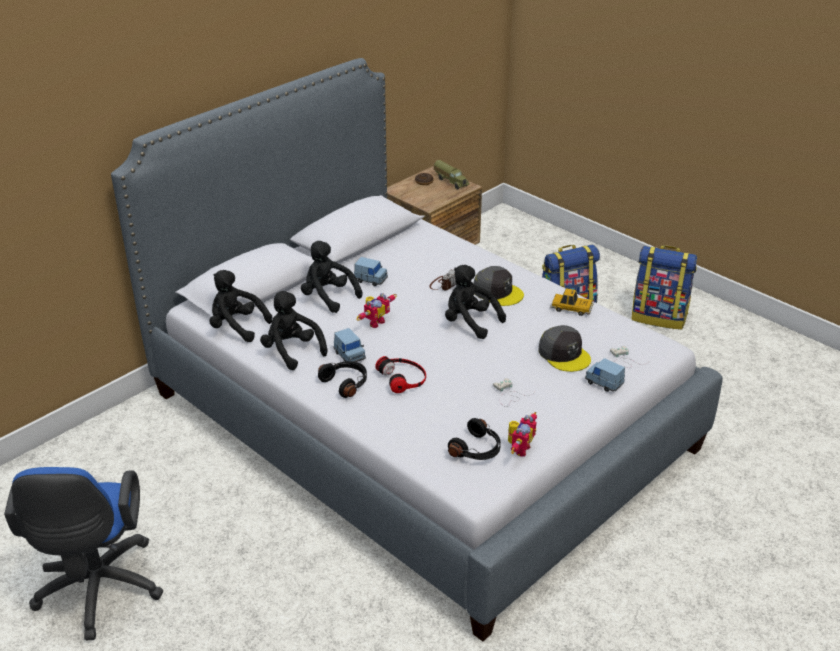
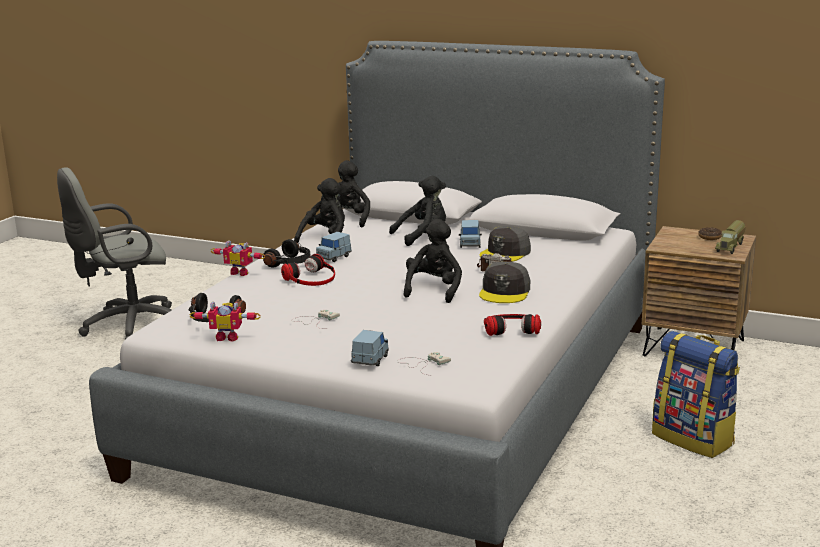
camera: 70 degrees right, 15 degrees down
(98, 593) = (128, 326): blue office chair -> grey office chair
(328, 297) = (423, 236): black plush toy -> black plush toy turned 45 degrees clockwise
(374, 322) = (396, 256): toy robot -> toy robot (241, 272)
(564, 354) = (411, 335): grey cap -> grey cap (505, 253)
(571, 308) = (511, 328): toy car -> headphones
(659, 317) = (777, 505): backpack -> none

